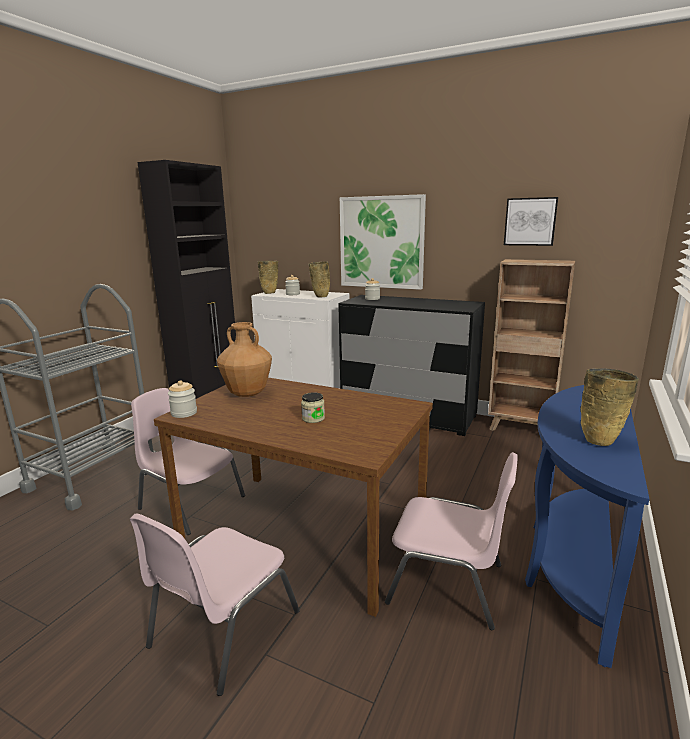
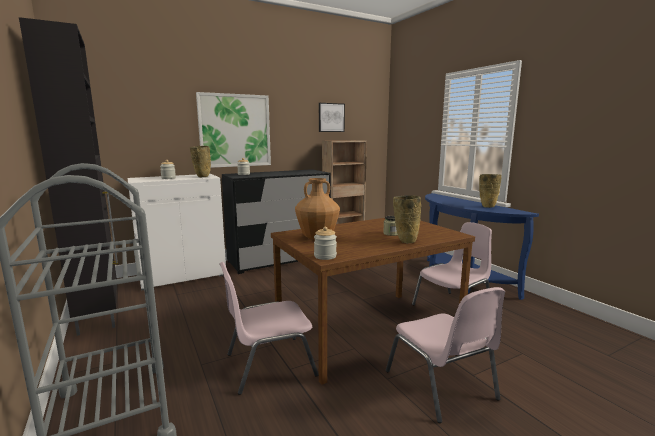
camera: 55 degrees left, 5 degrees down
(270, 293) = (140, 180): beige vase -> beige vase (405, 241)

